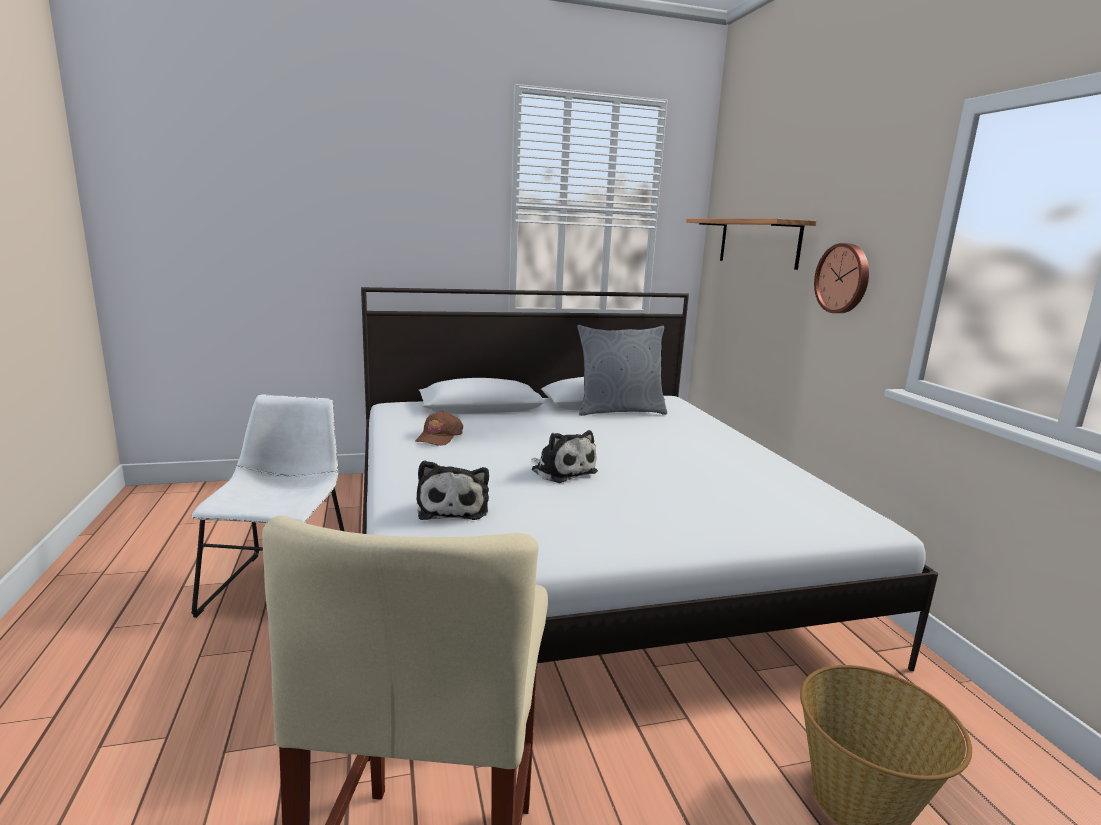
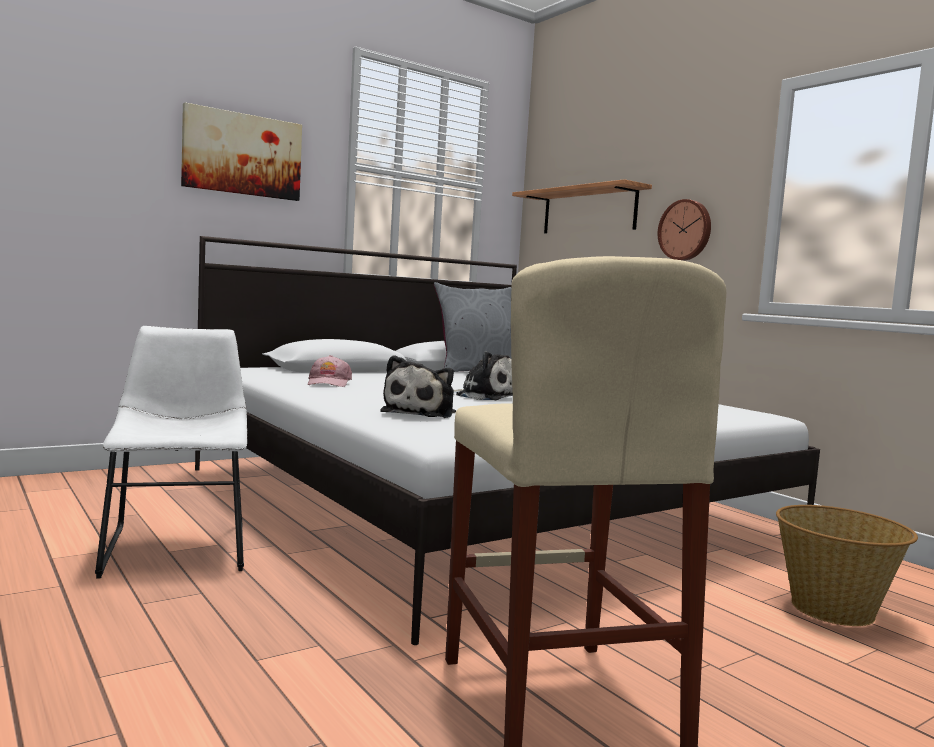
camera: 20 degrees left, 10 degrees down
(406, 205) = (242, 154): none -> picture
(439, 437) = (329, 383): brown cap -> pink cap
(453, 508) = (422, 413): plush toy -> plush toy turned 45 degrees clockwise

